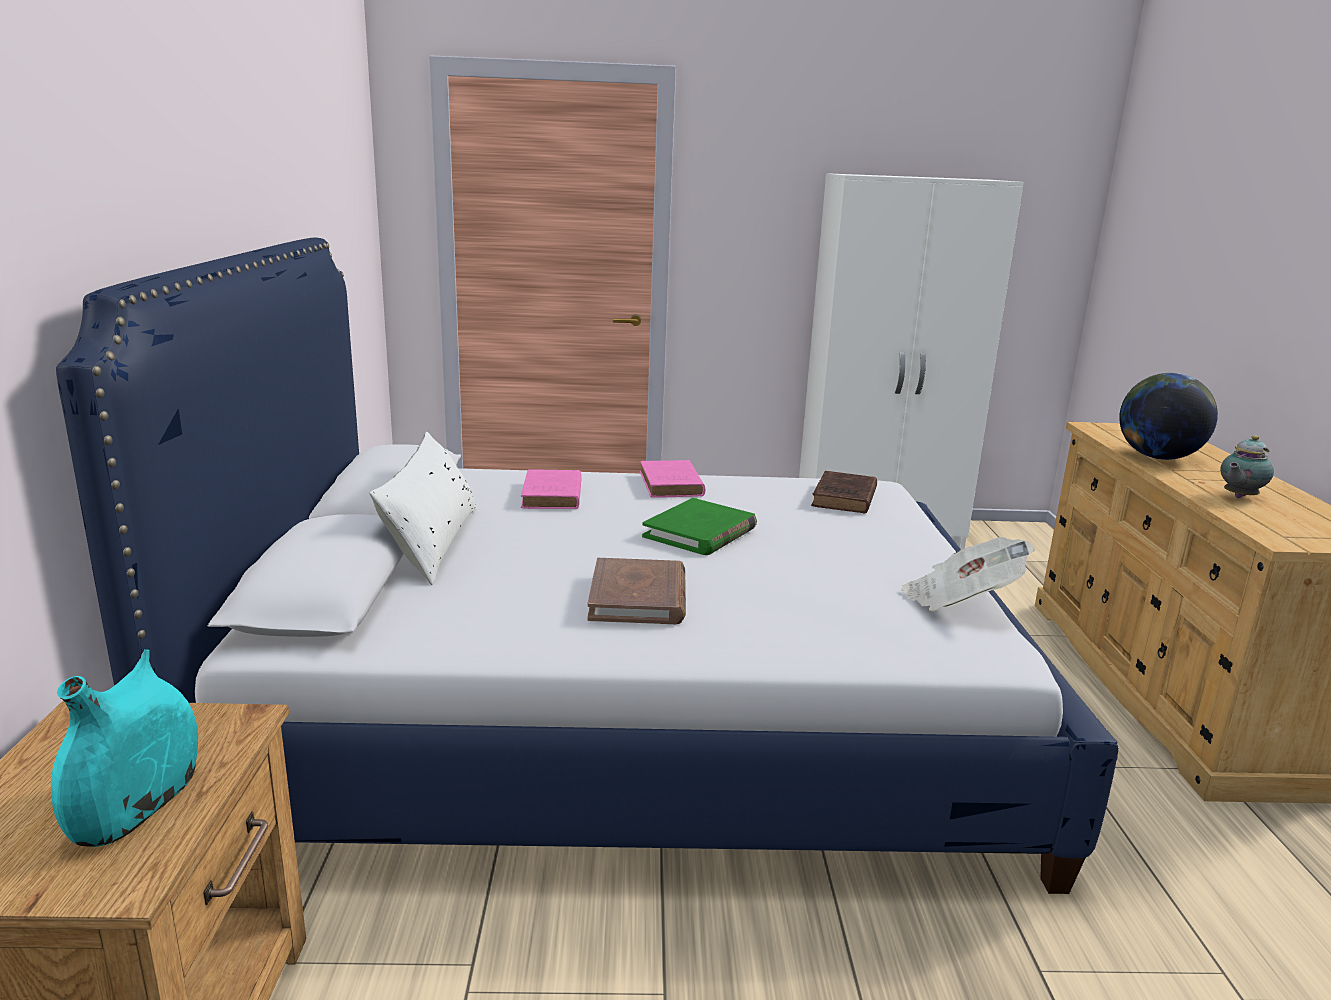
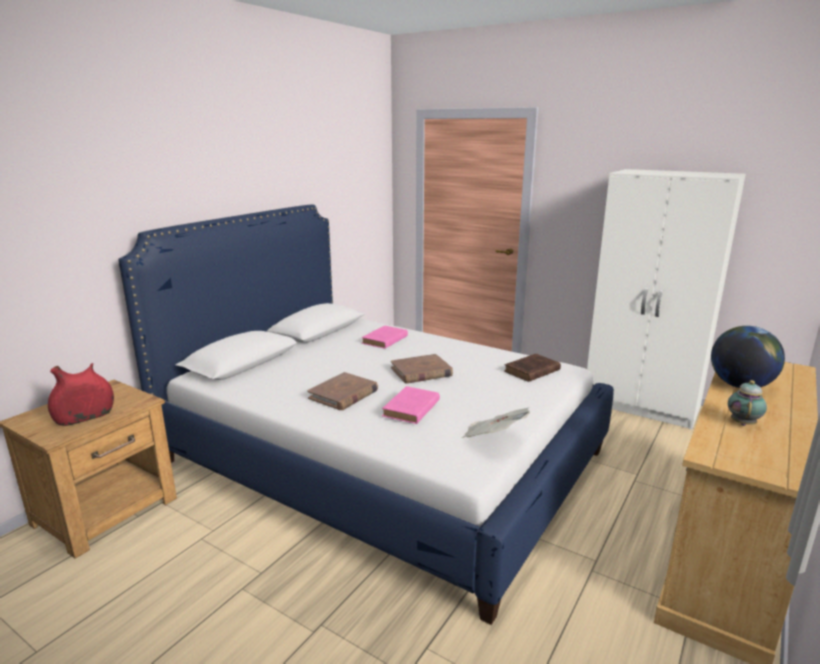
camera: 35 degrees right, 0 degrees up
(138, 806) = (85, 418): turquoise vase -> red vase
(431, 542) = (303, 351): white pillow -> none
(671, 485) = (449, 346): pink book -> pink book (410, 409)
(700, 532) = (421, 372): green book -> brown book
(1238, 497) = (743, 423): teapot -> teapot turned 120 degrees clockwise

